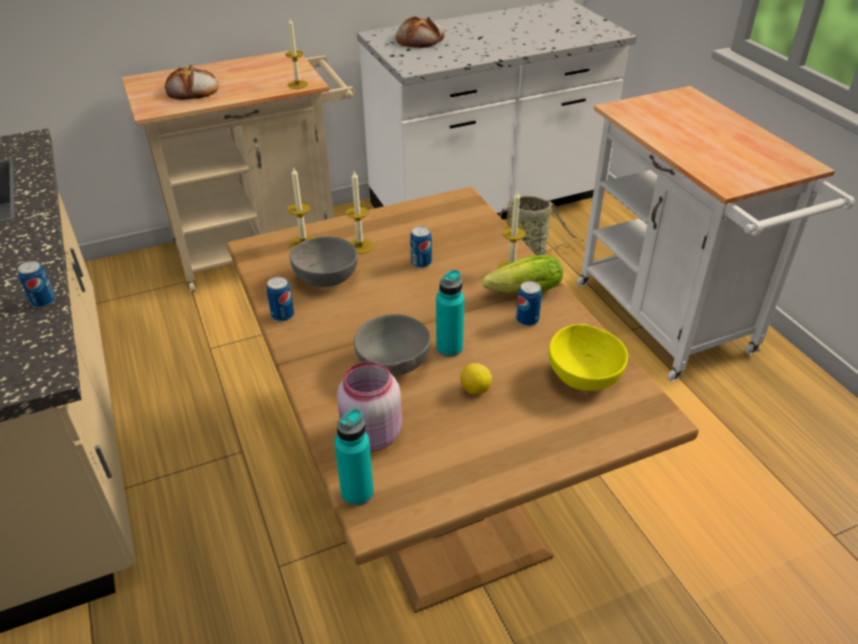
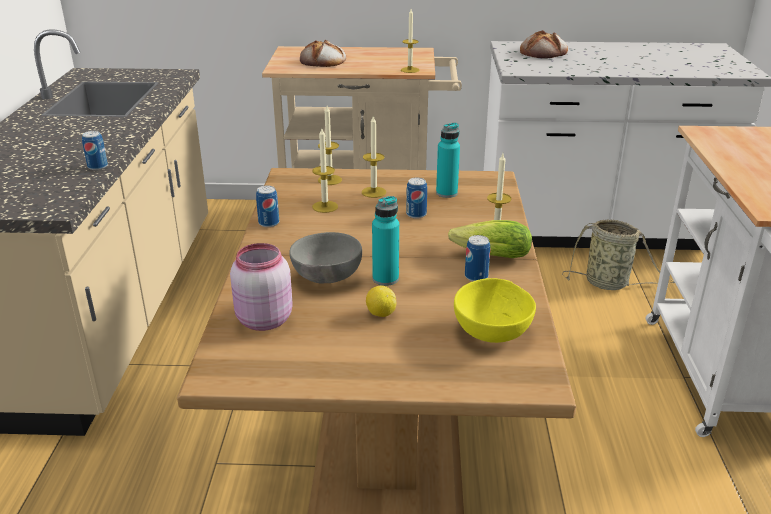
camera: 25 degrees right, 10 degrees down
(325, 278) = (325, 206): grey bowl -> candle
(357, 493) = (217, 354): turquoise bottle -> turquoise bottle (446, 193)

